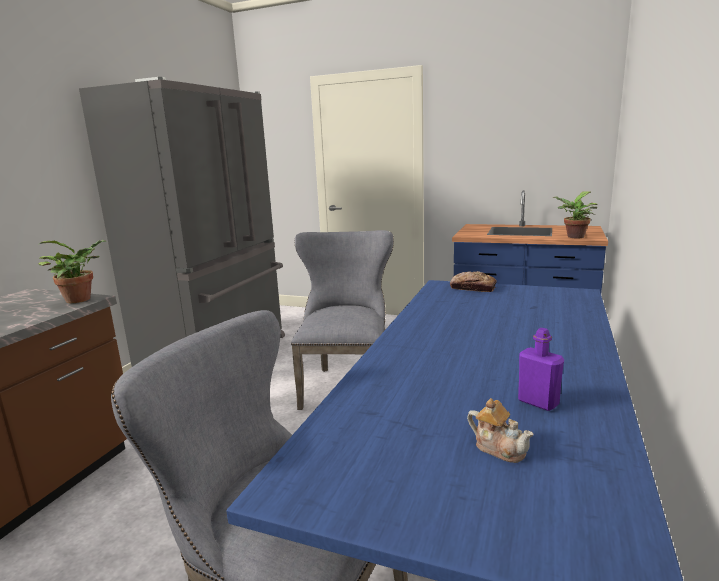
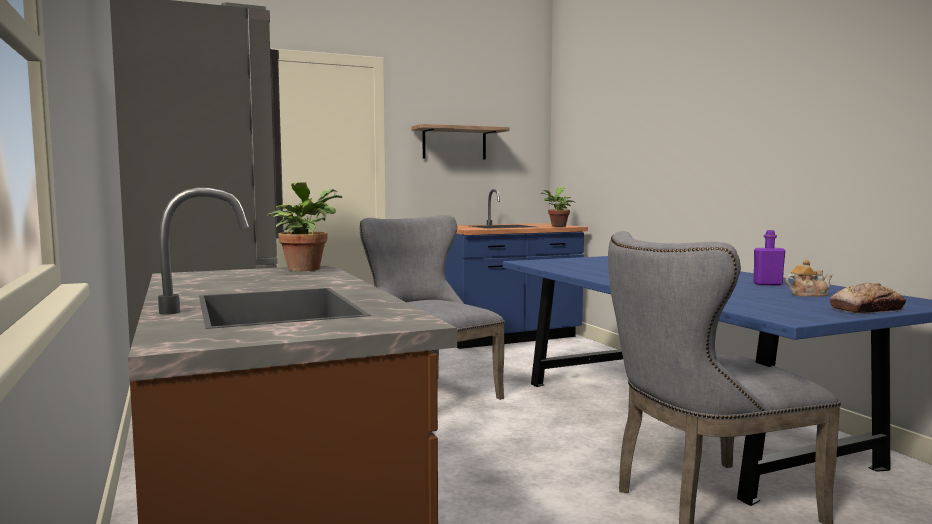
camera: 45 degrees left, 10 degrees down
(472, 288) = (554, 260): bread -> bread (867, 309)
(493, 142) = (454, 143): none -> shelf

